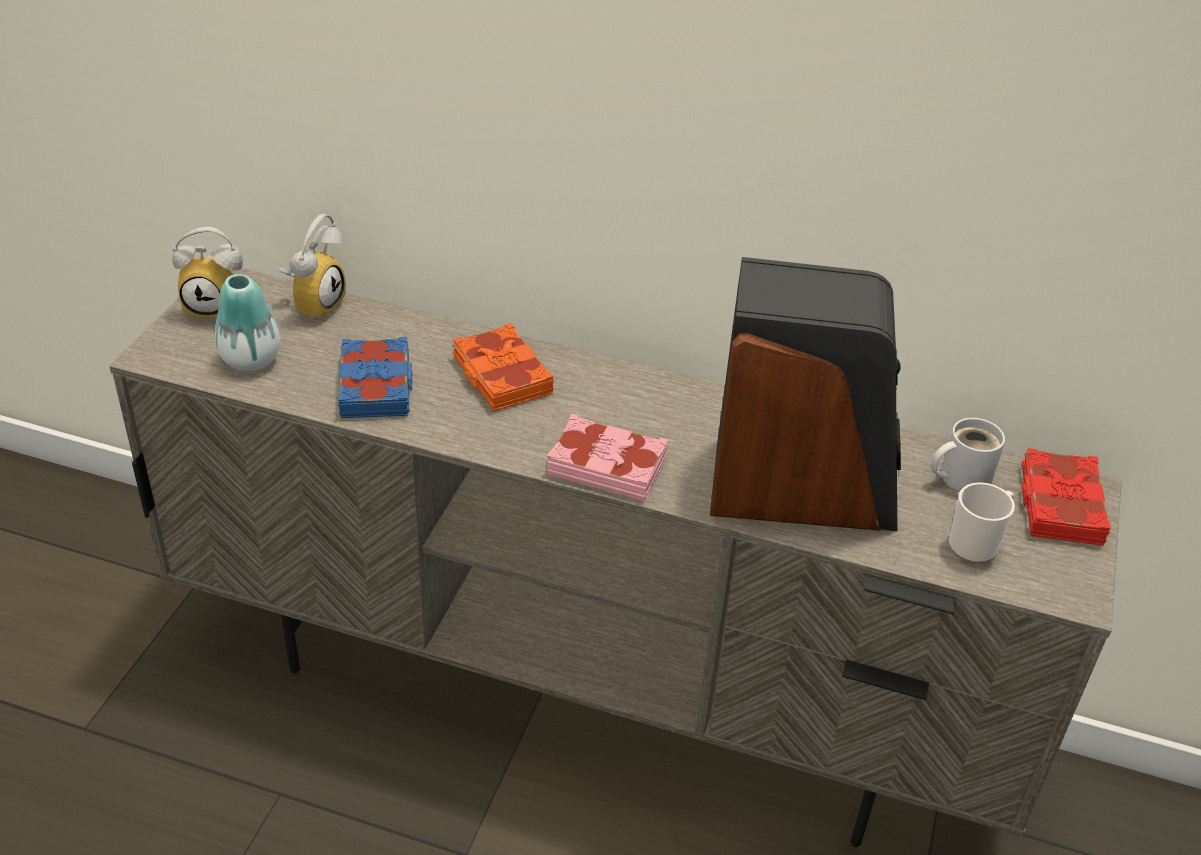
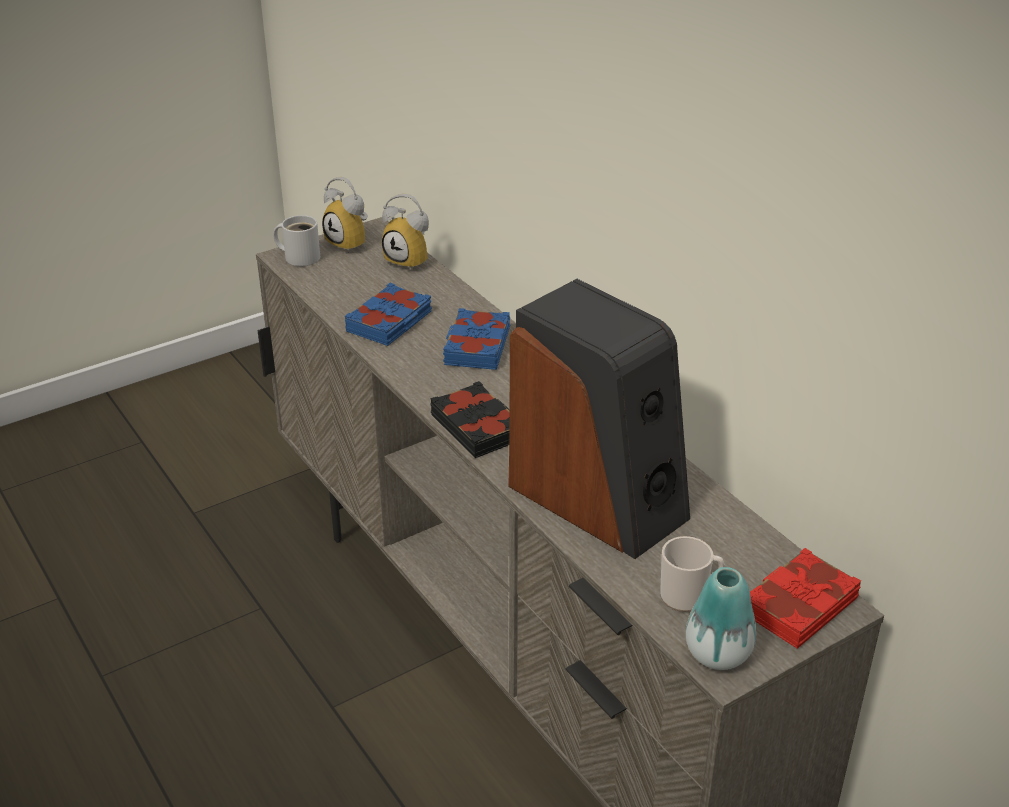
camera: 40 degrees right, 5 degrees down
(250, 359) = (335, 279): vase -> vase (718, 653)
(315, 303) = (411, 261): alarm clock -> alarm clock turned 60 degrees clockwise
(501, 376) = (476, 346): orange book -> blue book
(607, 465) = (478, 427): pink book -> black book
(960, 476) = (737, 548): white mug -> white mug (300, 256)

